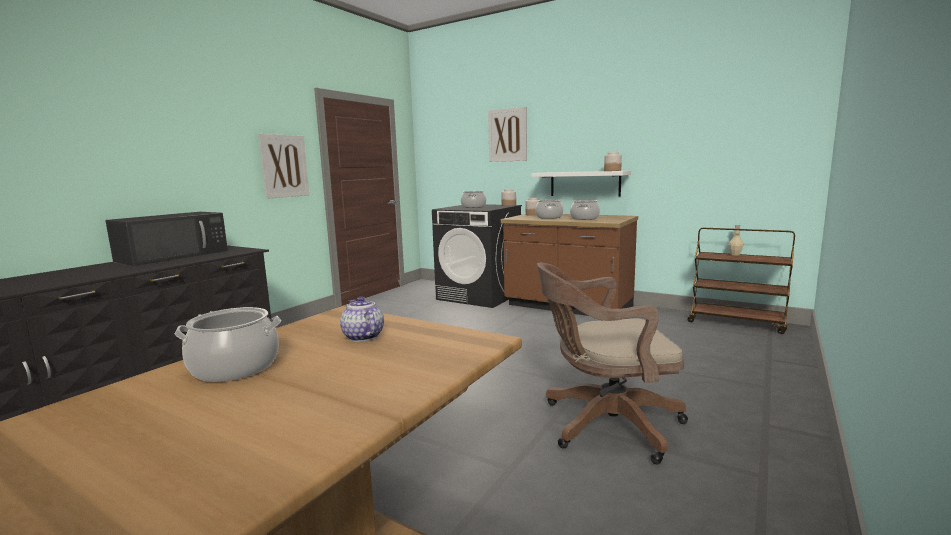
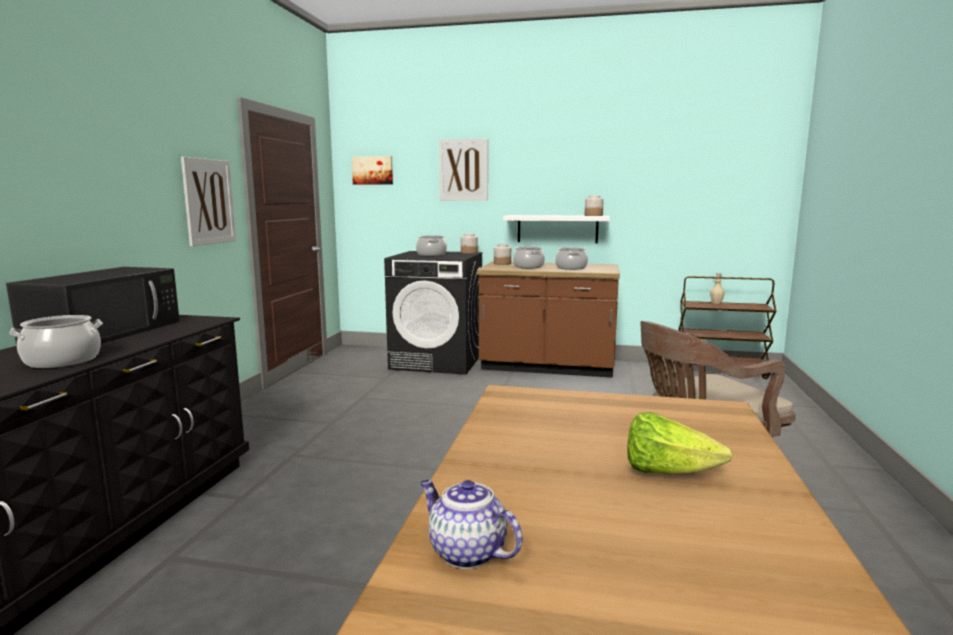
camera: 20 degrees left, 0 degrees up
(235, 367) = (529, 469): cooking pot -> cooking pot (62, 361)
(324, 383) = (667, 472): none -> lettuce
(362, 336) = (593, 417): teapot -> teapot (465, 552)
(441, 139) = (373, 170): none -> picture

